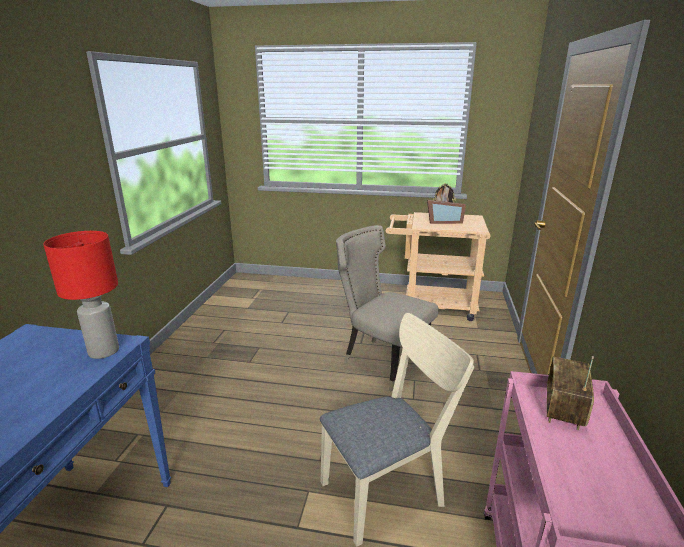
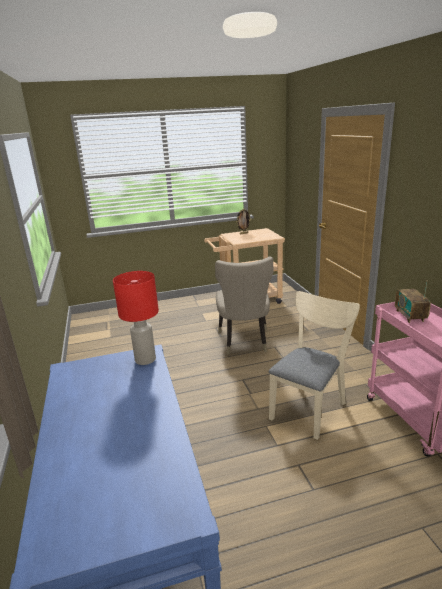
camera: 25 degrees left, 0 degrees up
(381, 361) = (244, 342): beige chair -> beige chair turned 105 degrees counterclockwise
(443, 222) = (248, 236): picture frame -> none

